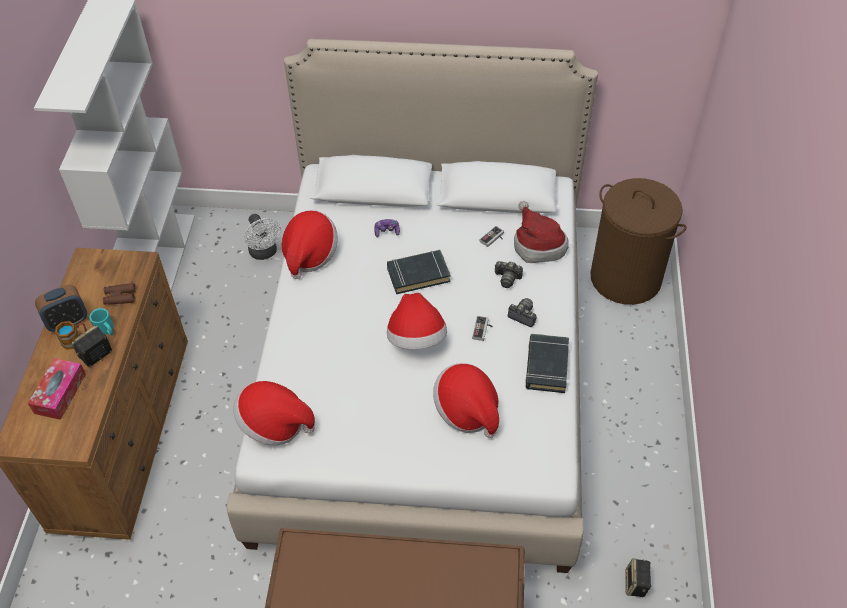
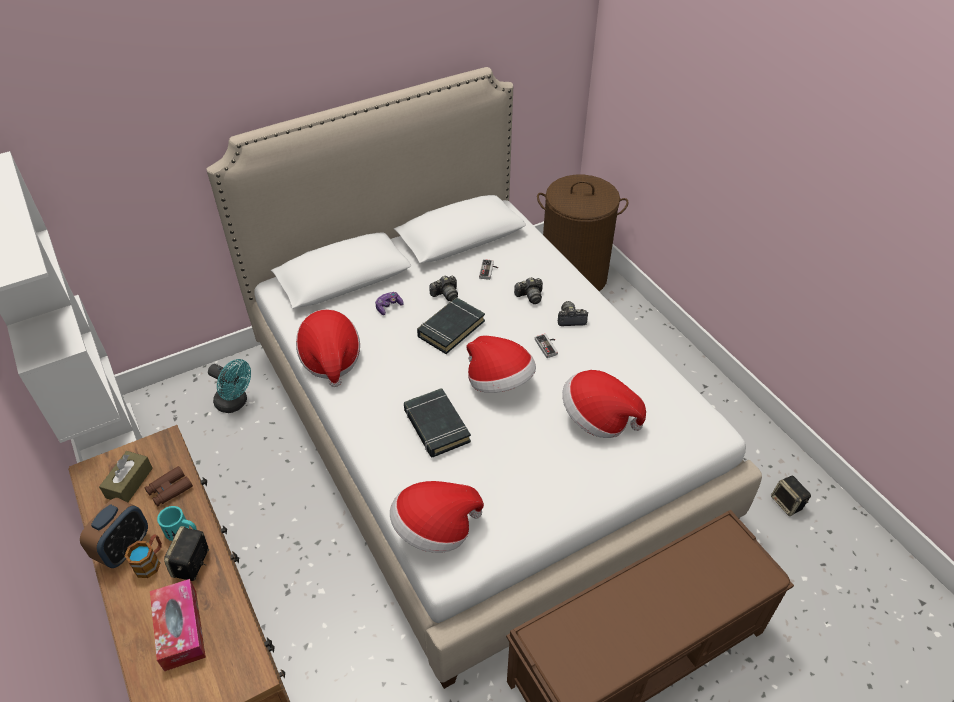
camera: 35 degrees left, 5 degrees down
(101, 278) = (129, 483): none -> brown tissue box
(265, 253) = (235, 403): white fan -> turquoise fan
(440, 243) = (445, 294): none -> camera
(537, 244) = (529, 259): hat -> none
(546, 366) = (626, 349): black book -> black book (436, 426)

